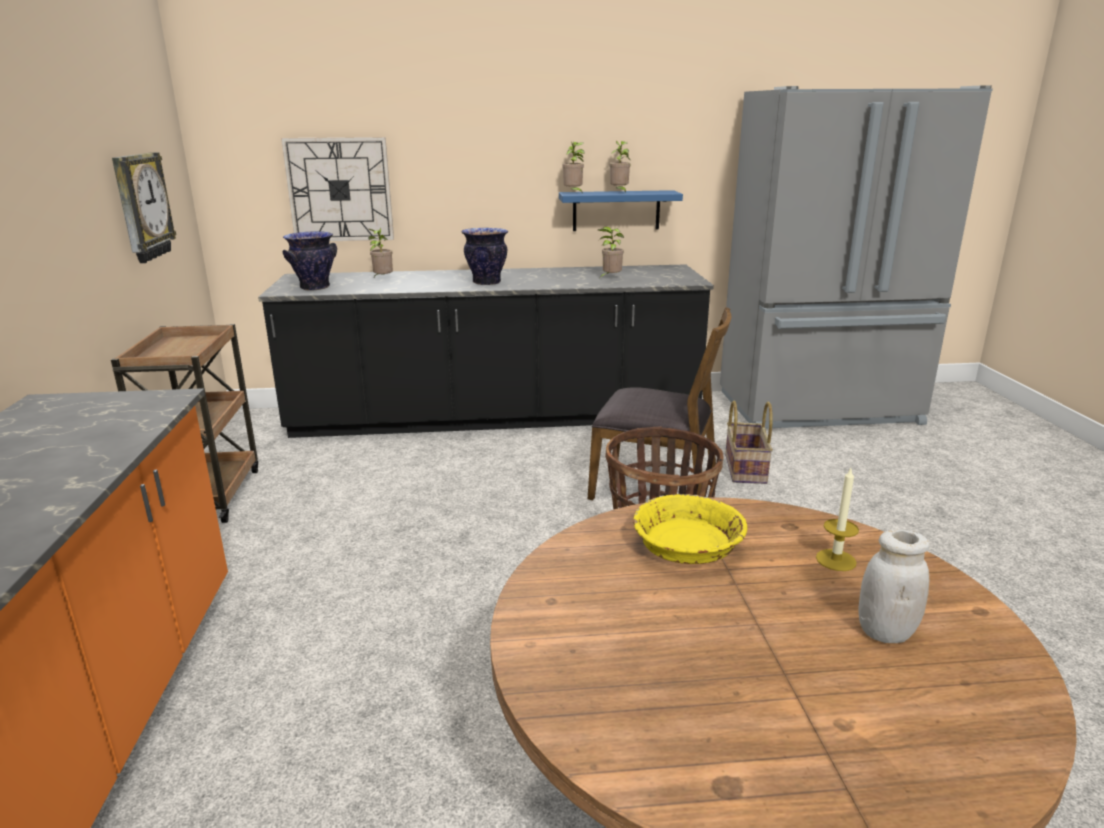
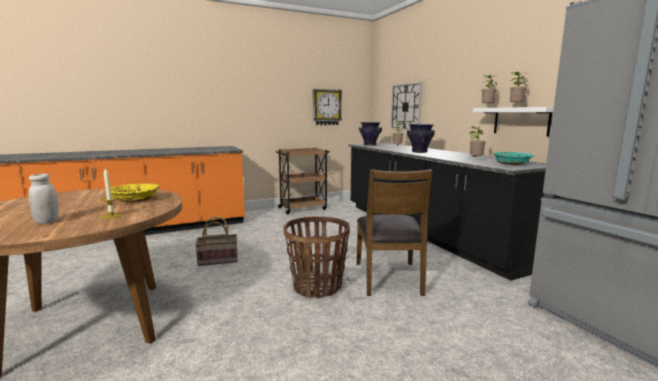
camera: 70 degrees right, 10 degrees down
(616, 210) = (521, 121): blue shelf -> white shelf
(658, 274) = (511, 163): none -> turquoise bowl
(744, 469) = (452, 305): basket -> basket (218, 260)

